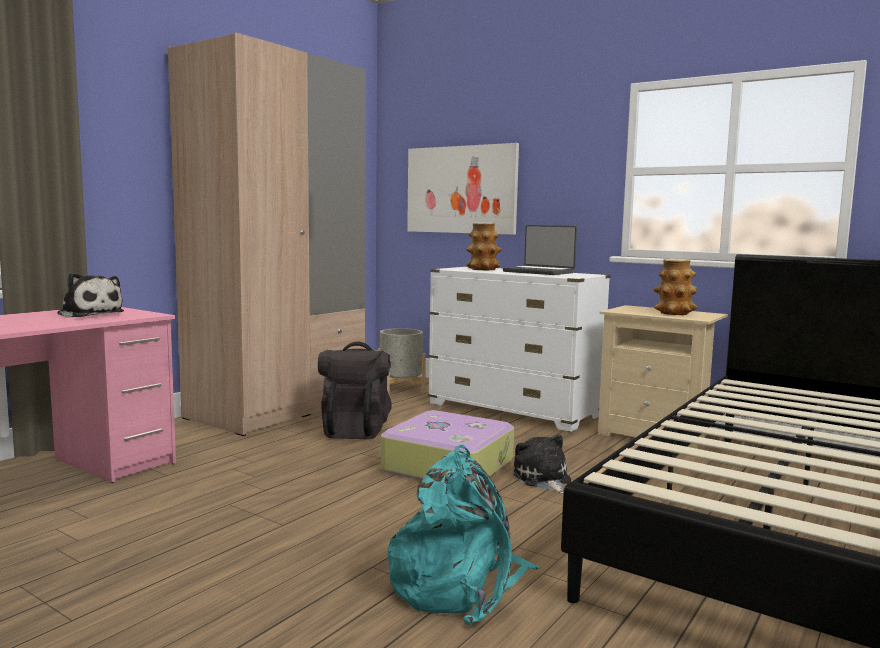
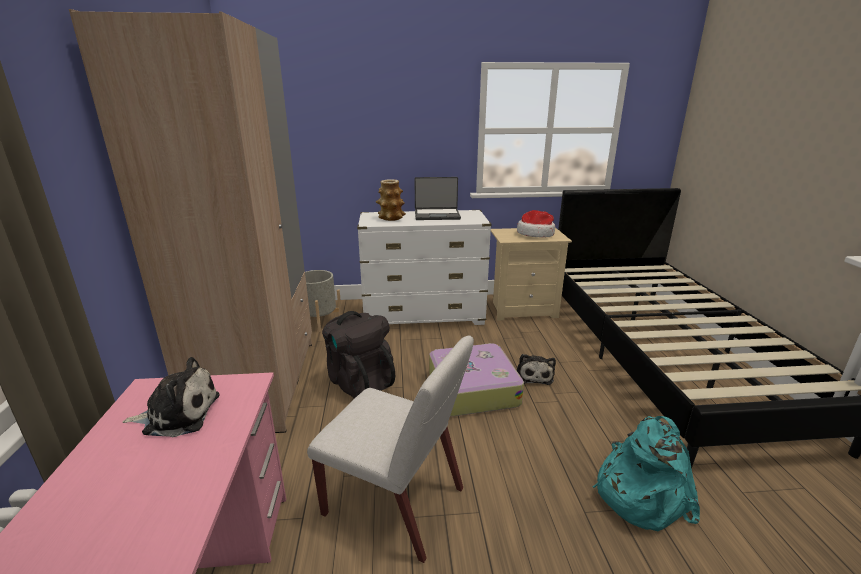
camera: 40 degrees left, 15 degrees up
(236, 494) = (396, 502): none -> white chair
(461, 190) = (333, 144): picture -> none
(542, 479) = (534, 375): plush toy -> plush toy turned 120 degrees counterclockwise
(674, 313) = (535, 234): vase -> hat

